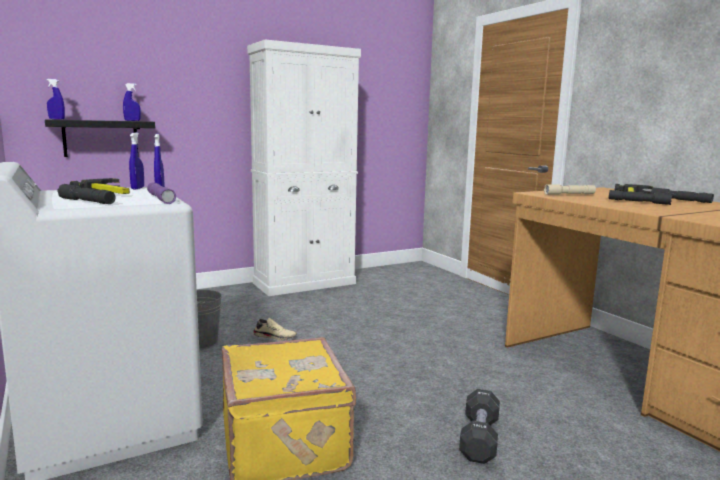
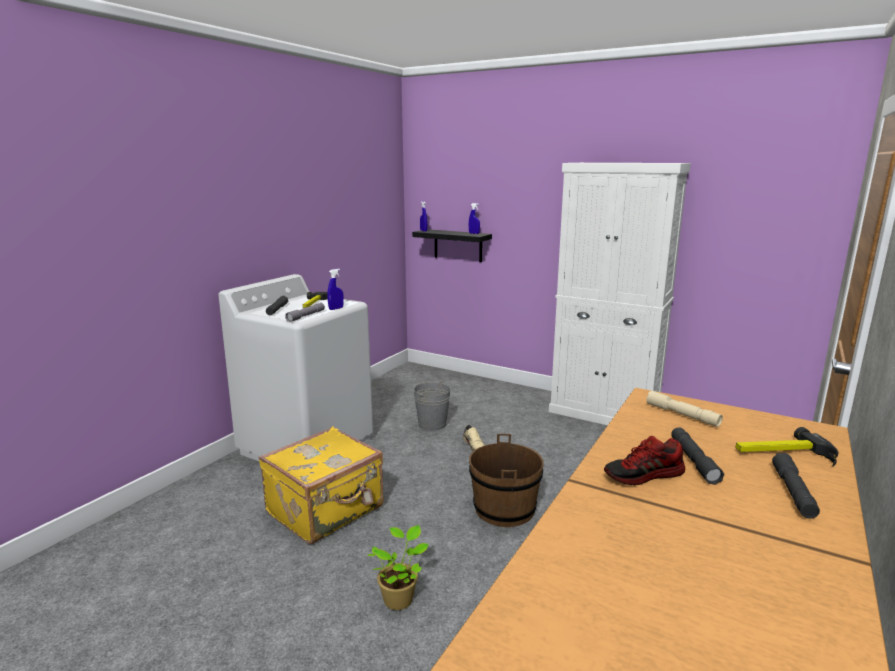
camera: 60 degrees right, 5 degrees up
(137, 188) = (344, 302): blue spray bottle -> none
(160, 199) = (306, 316): purple flashlight -> grey flashlight
(392, 357) = (504, 509): none -> brown bucket
(479, 439) = (399, 598): black dumbbell -> potted plant
(657, 208) = (644, 475): none -> shoe

